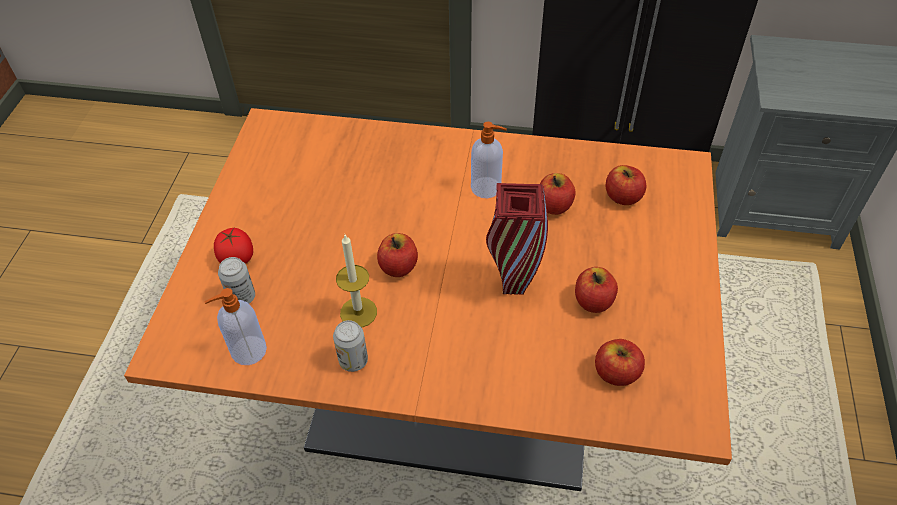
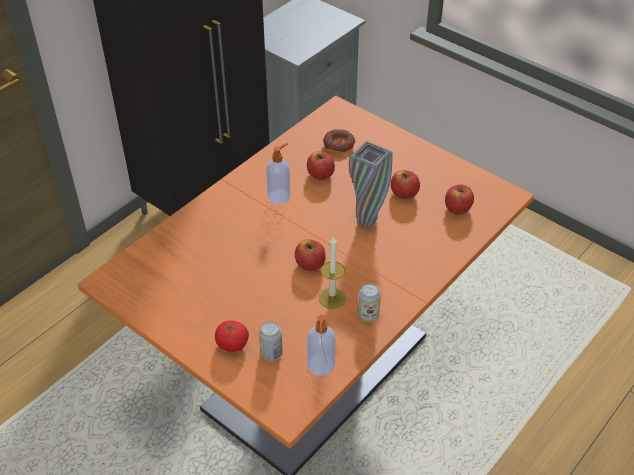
camera: 60 degrees left, 5 degrees down
(513, 286) = (367, 220): red vase -> grey vase
(623, 197) = (339, 144): apple -> donut

